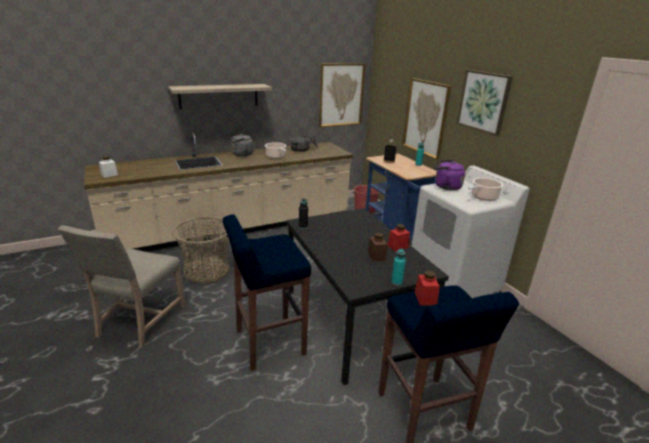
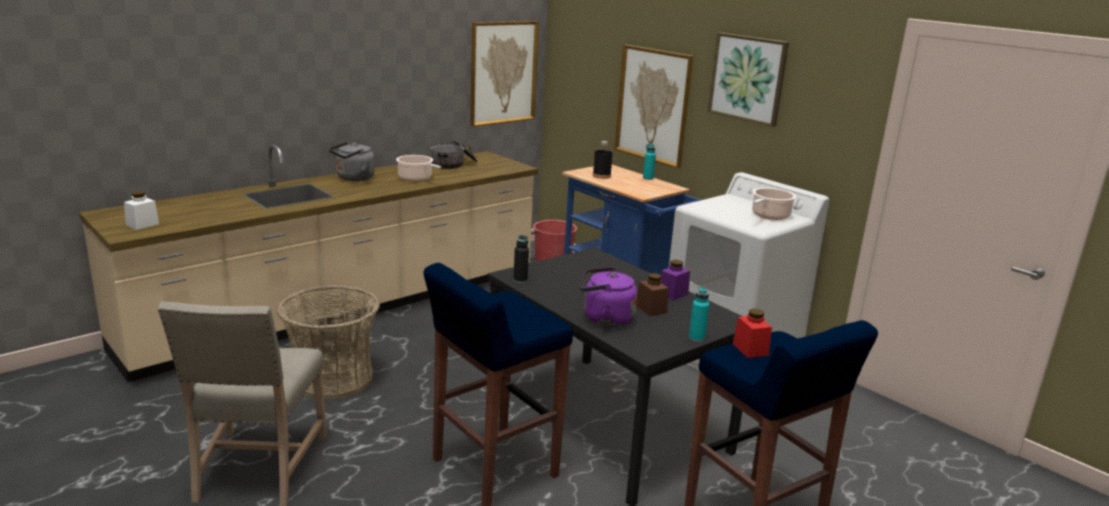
camera: 15 degrees left, 5 degrees down
(219, 96) = (312, 80): shelf -> none
(398, 246) = (673, 294): red jar -> purple jar
(445, 186) = (711, 205): purple kettle -> purple kettle (604, 319)

